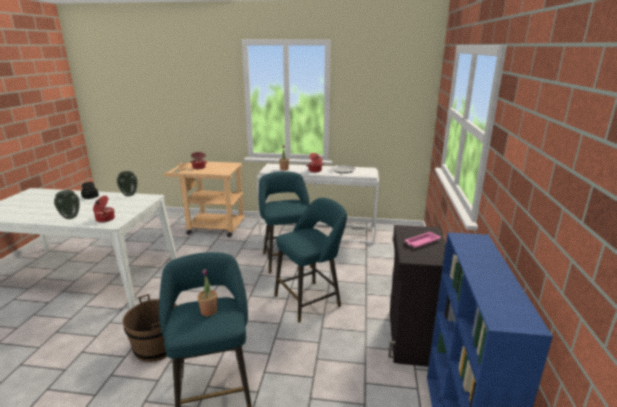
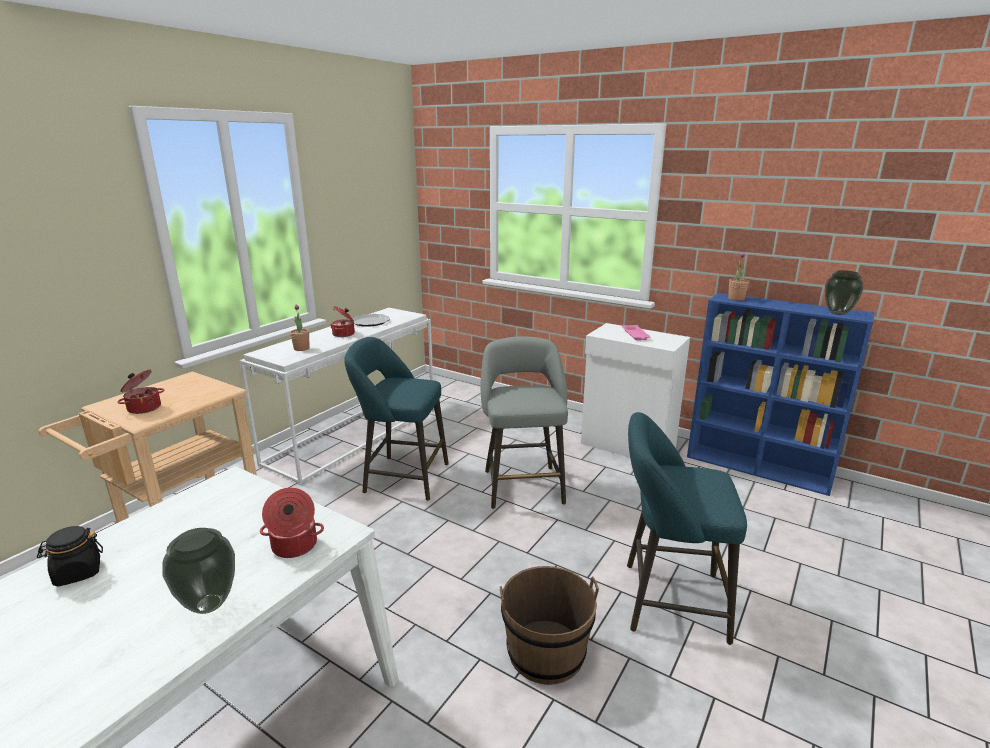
camera: 65 degrees left, 0 degrees up
(129, 195) = (165, 508): vase -> vase (837, 313)
(209, 311) = (685, 482): potted plant -> potted plant (736, 298)
(310, 300) = (522, 484): turquoise stool -> grey stool
(410, 337) = (628, 446): black cabinet -> white cabinet

